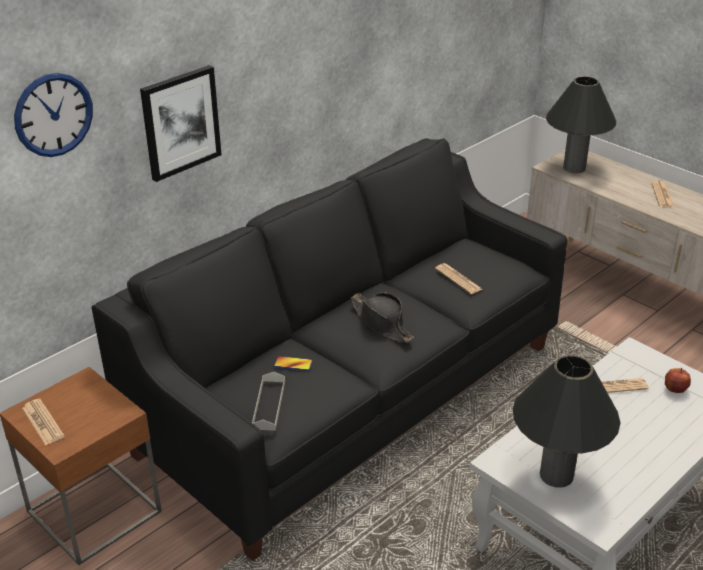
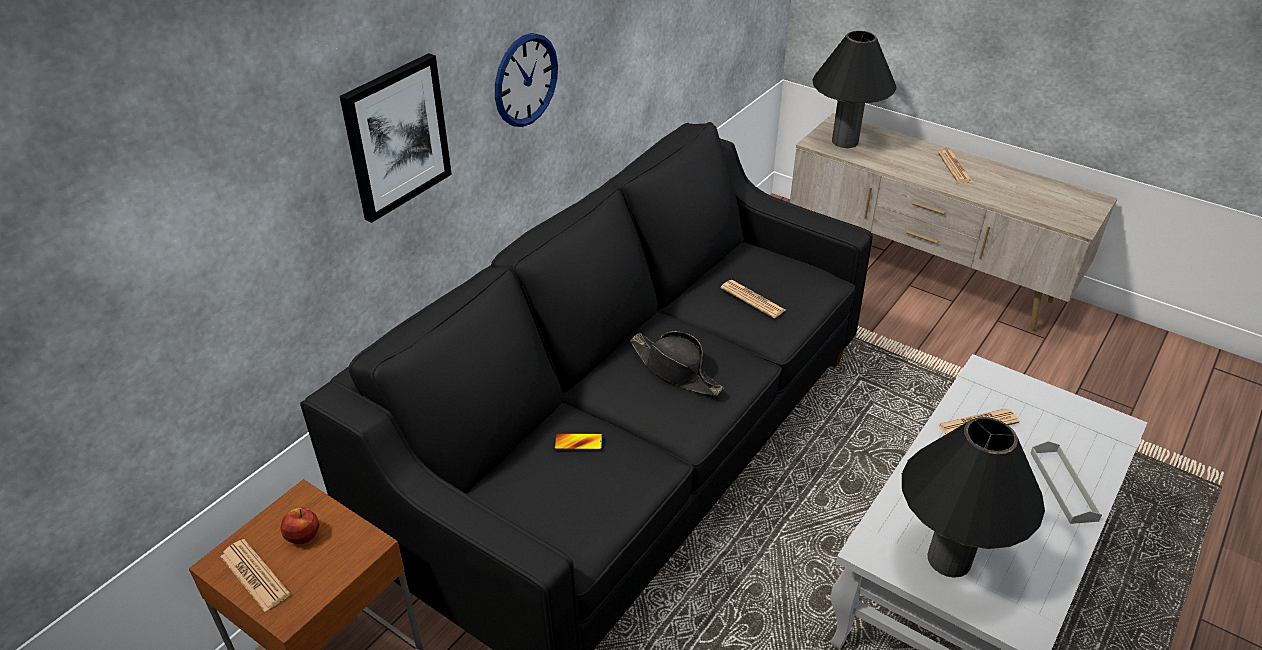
camera: 10 degrees left, 5 degrees up
(53, 115) = (220, 147): wall clock -> wall clock (525, 80)
(269, 405) = (561, 507): grey tray -> grey tray (1063, 486)
(675, 389) = (1048, 419): apple -> apple (303, 536)

